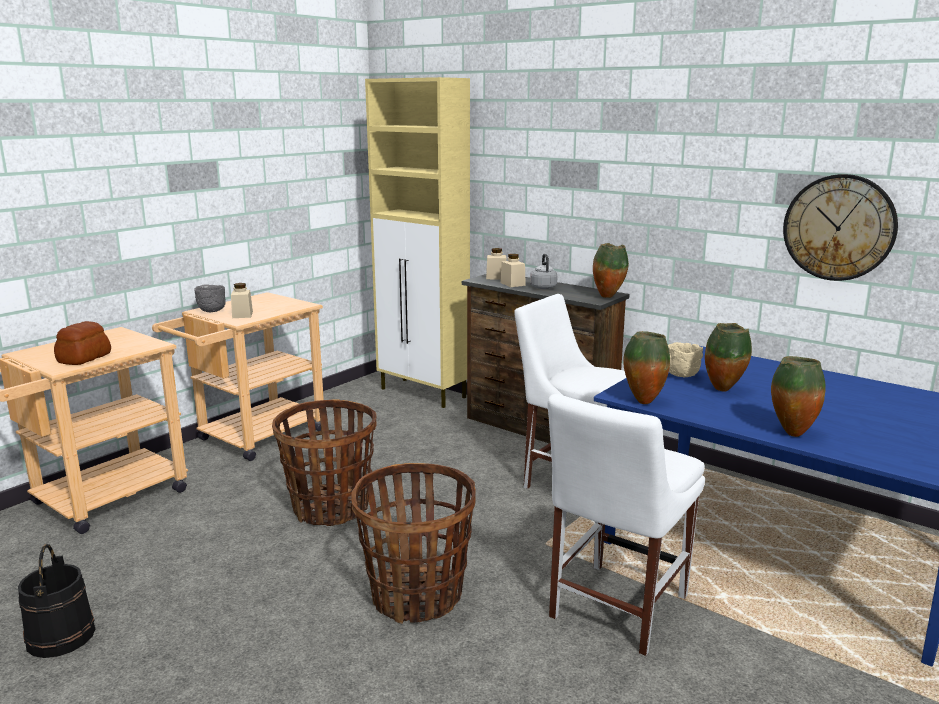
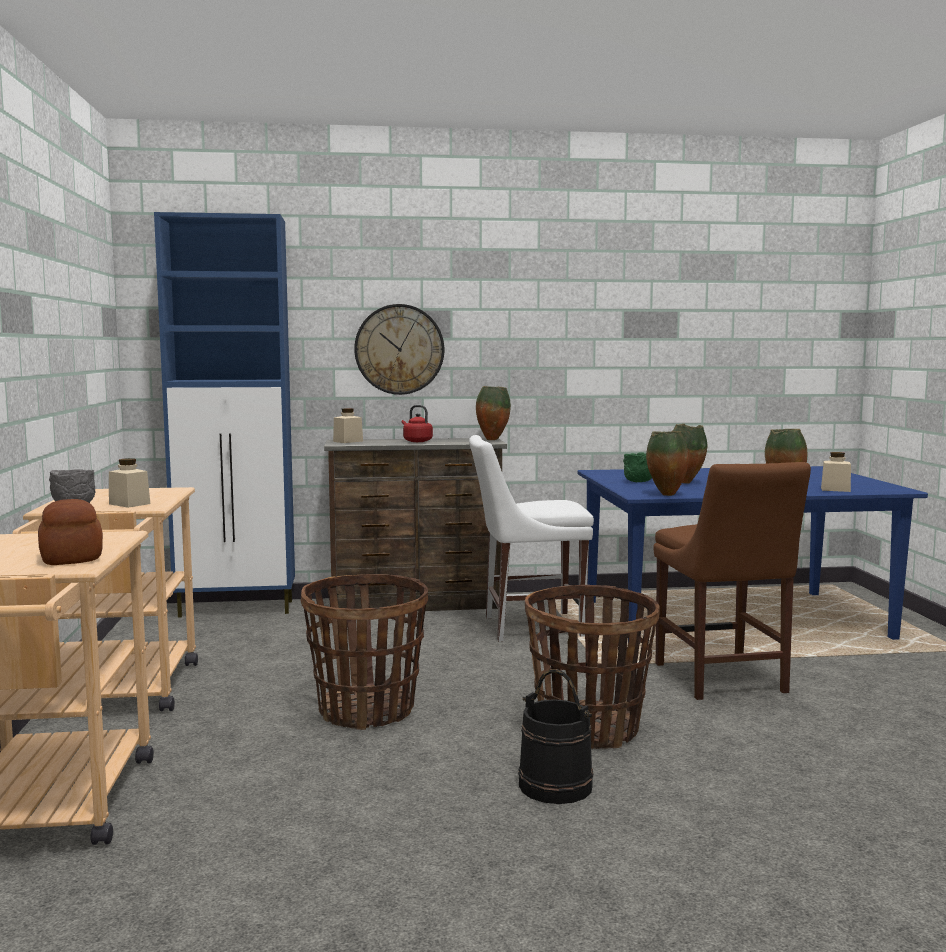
camera: 45 degrees left, 10 degrees down
(61, 636) = (338, 916): black bucket -> black bucket (556, 785)
(424, 393) = (238, 609): beige cabinet -> blue cabinet
(512, 284) = (382, 442): beige jar -> beige jar (835, 489)
(543, 287) = (416, 441): grey kettle -> red kettle
(614, 610) = (722, 680): white chair -> brown chair
(681, 376) = (639, 482): beige bowl -> green bowl
(839, 227) = (677, 353): wall clock -> wall clock (399, 349)

